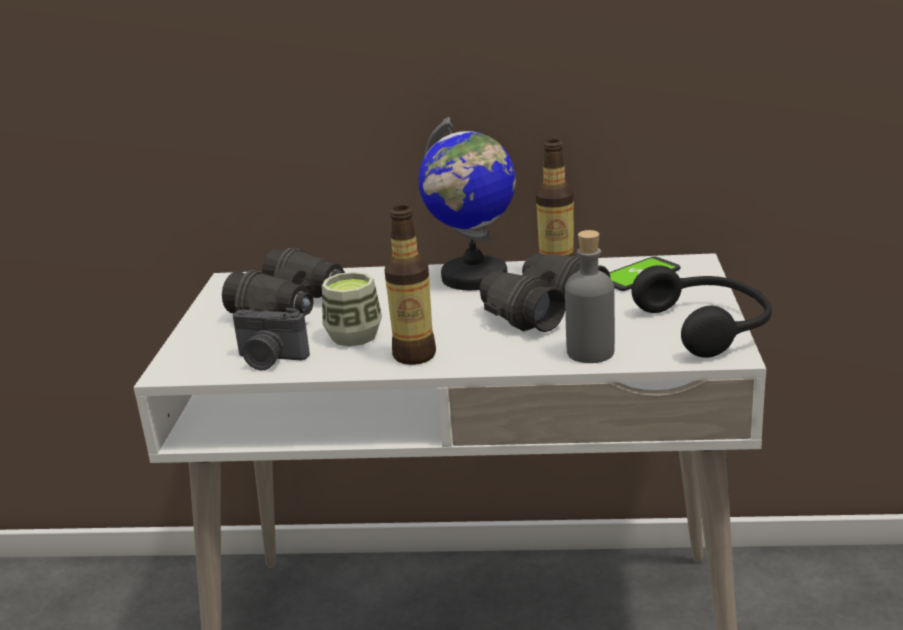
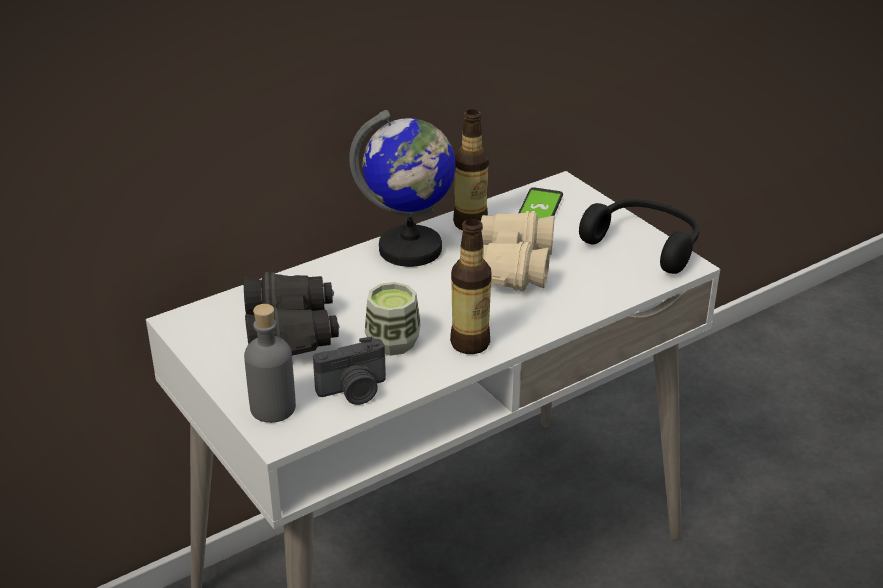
camera: 40 degrees left, 10 degrees up
(540, 310) = (508, 266): black binoculars -> beige binoculars
(590, 352) = (595, 294): grey bottle -> grey bottle (273, 408)

